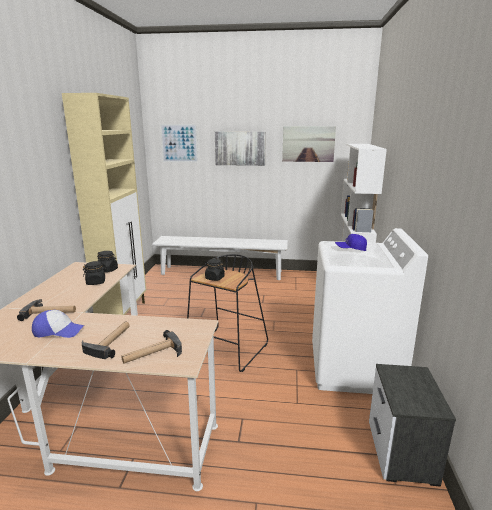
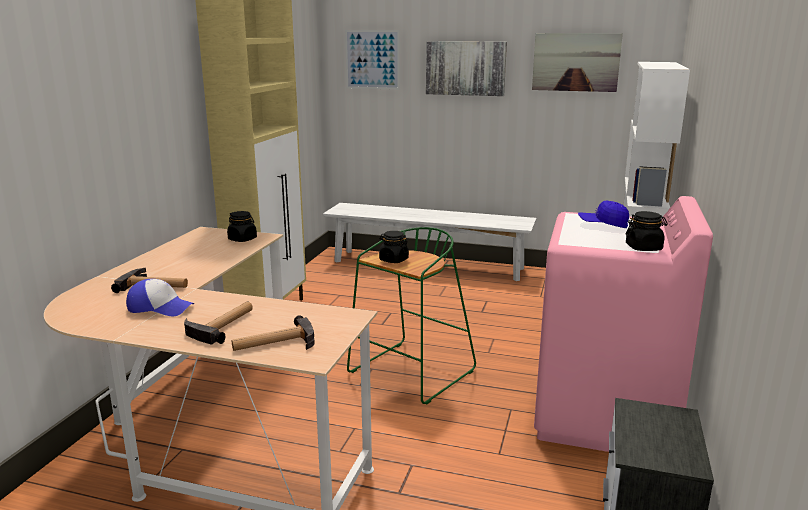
camera: 10 degrees right, 0 degrees up
(96, 282) = (223, 253): black jar -> black jar (644, 248)
(227, 350) = (411, 373): black stool -> green stool
(354, 368) = (604, 416): white washing machine -> pink washing machine

